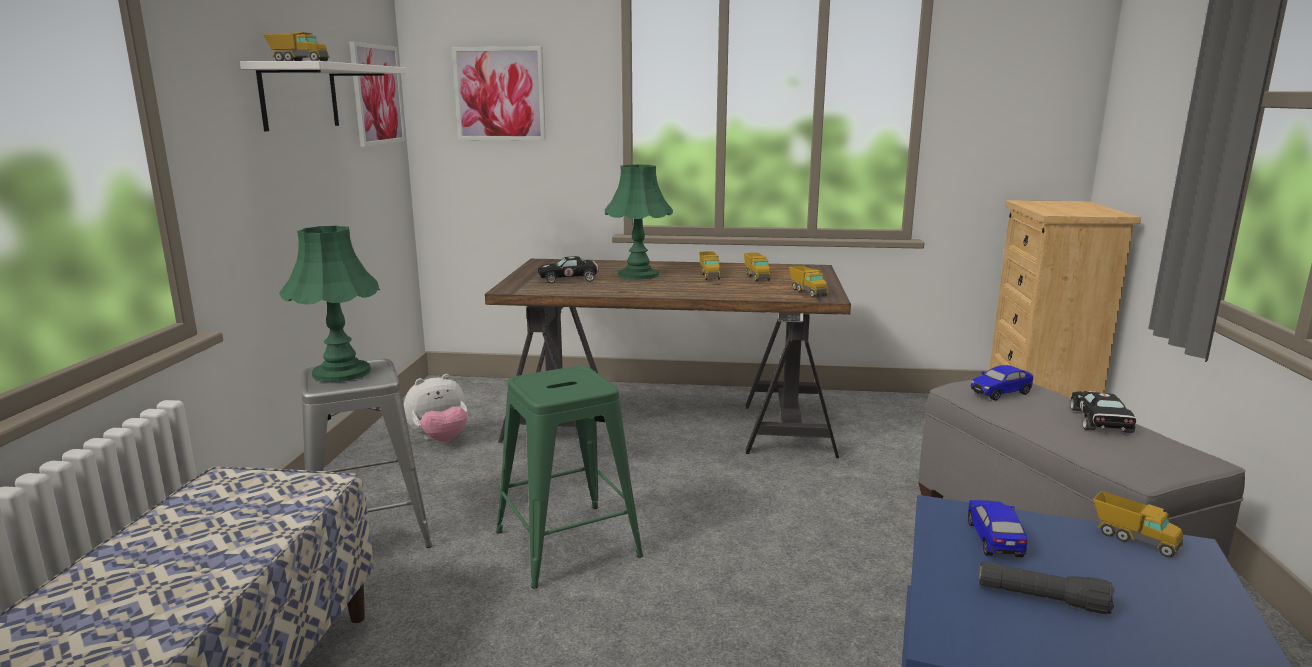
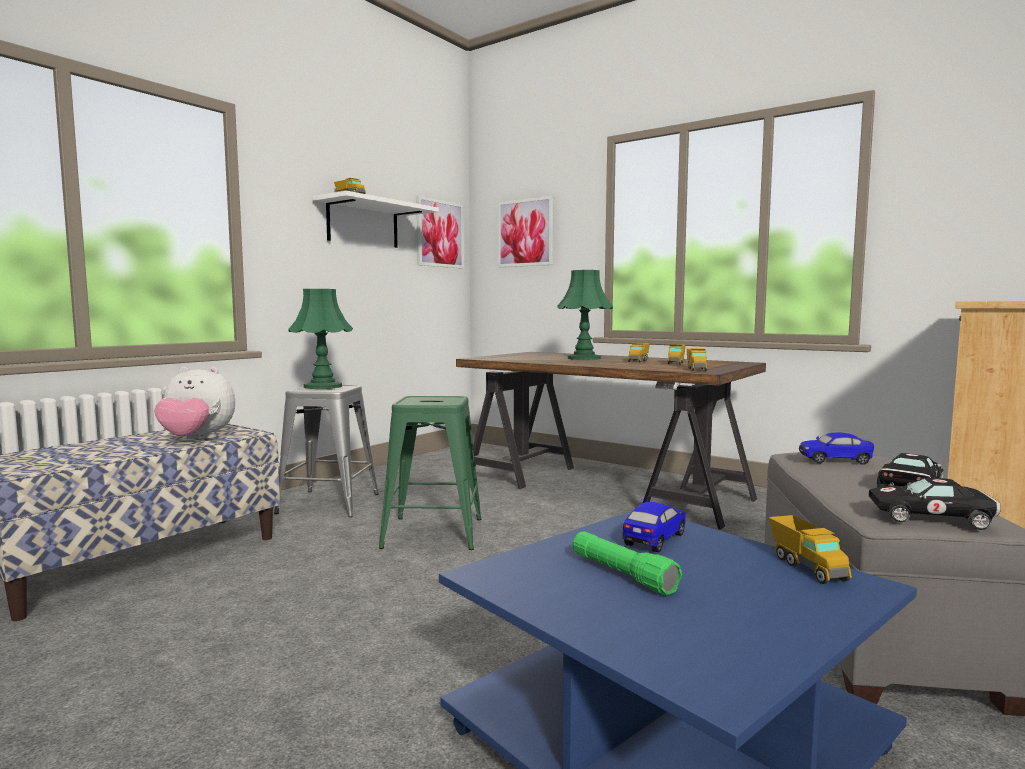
camera: 30 degrees right, 10 degrees down
(440, 439) = (431, 471): plush toy -> plush toy (196, 439)
(571, 279) = (529, 357): black toy car -> black toy car (934, 518)
(1041, 599) = (622, 575): black flashlight -> green flashlight

